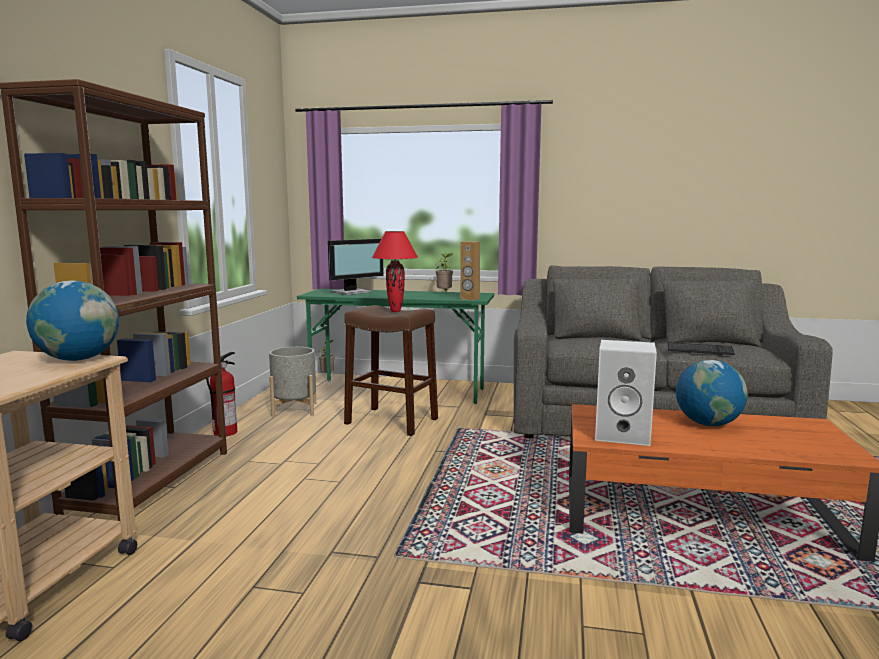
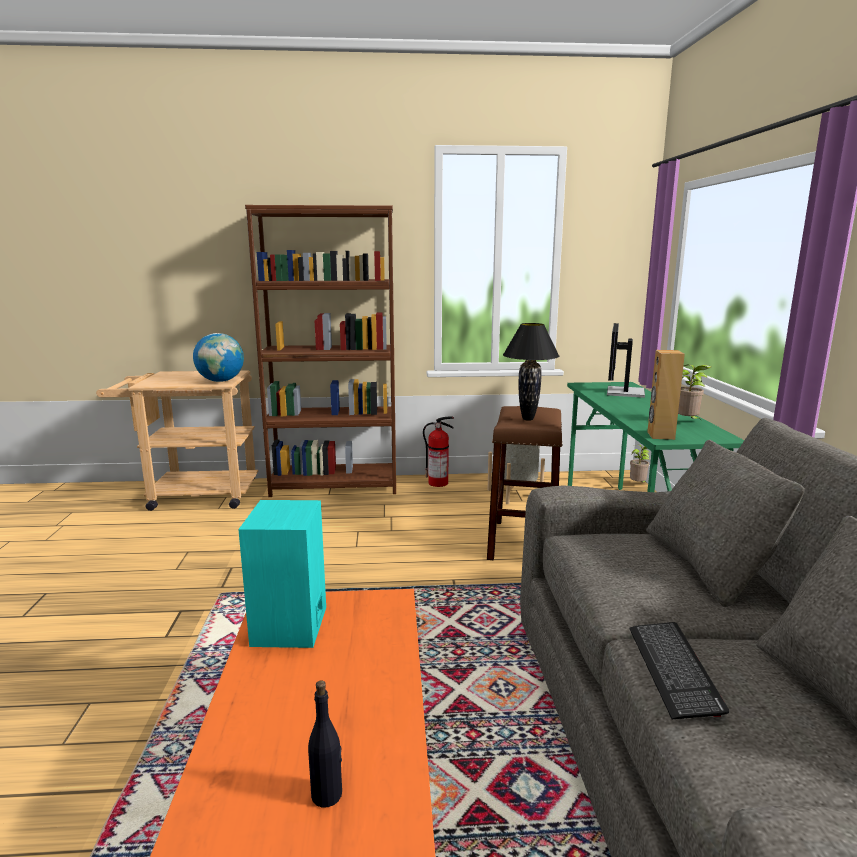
camera: 75 degrees right, 5 degrees up
(352, 292) = (623, 392): monitor -> monitor turned 75 degrees clockwise
(396, 311) = (527, 419): red table lamp -> black table lamp
(624, 434) = (291, 627): white speaker -> turquoise speaker
(708, 424) = (351, 709): globe -> none
(774, 431) = (327, 794): none -> black bottle

